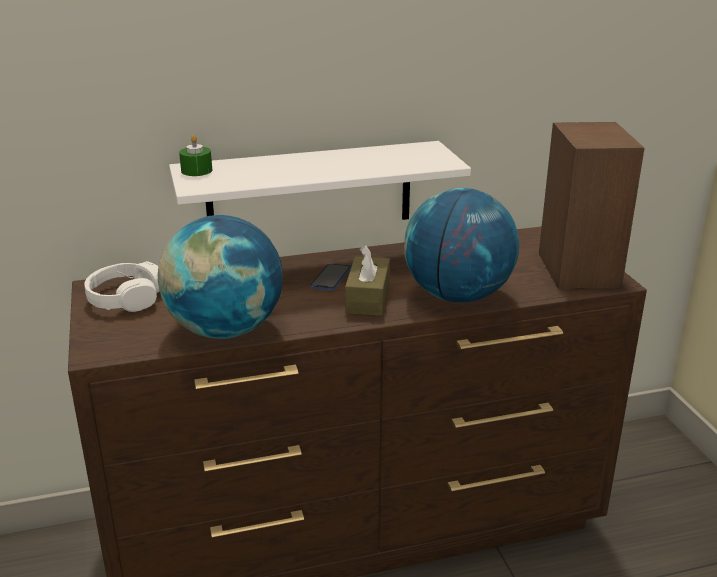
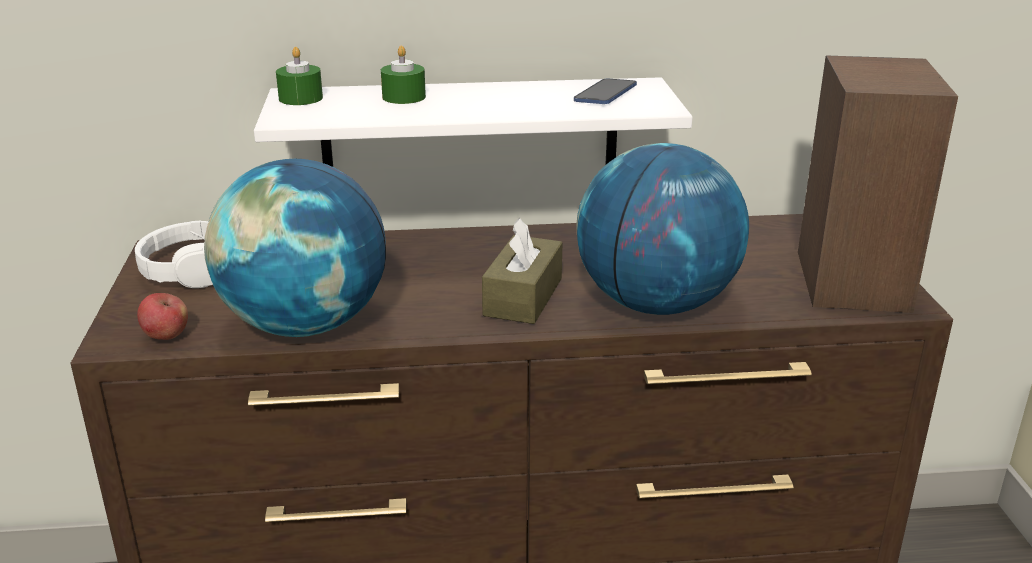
camera: 10 degrees right, 0 degrees up
(129, 347) = (166, 337): none -> apple
(269, 165) = (404, 97): none -> green candle
(330, 278) = (481, 264): phone -> phone (605, 94)

